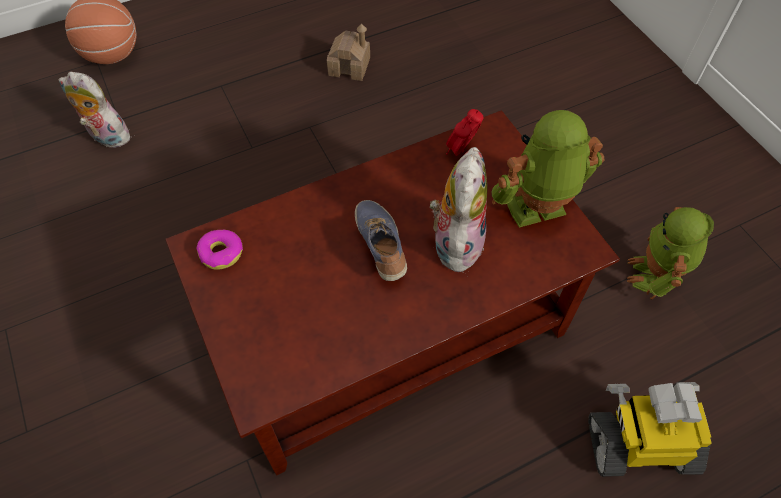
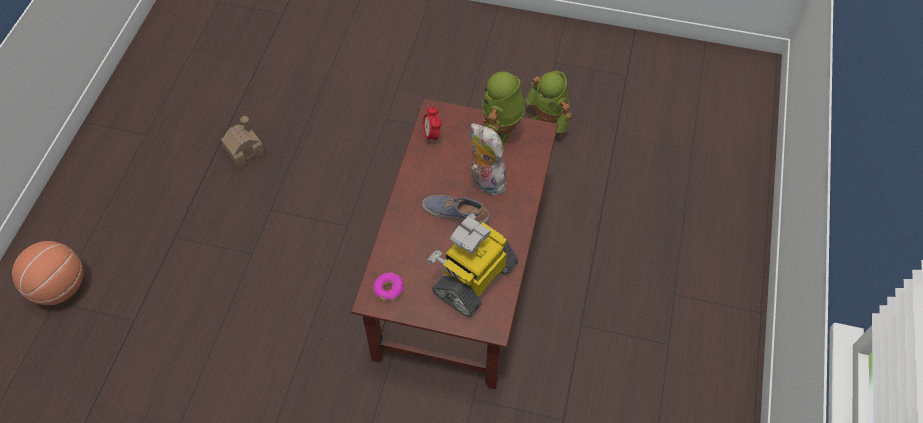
camera: 50 degrees left, 0 degrees up
(107, 137) = (143, 337): plush toy -> none
(640, 443) = (624, 208): toy robot -> toy robot (474, 278)

